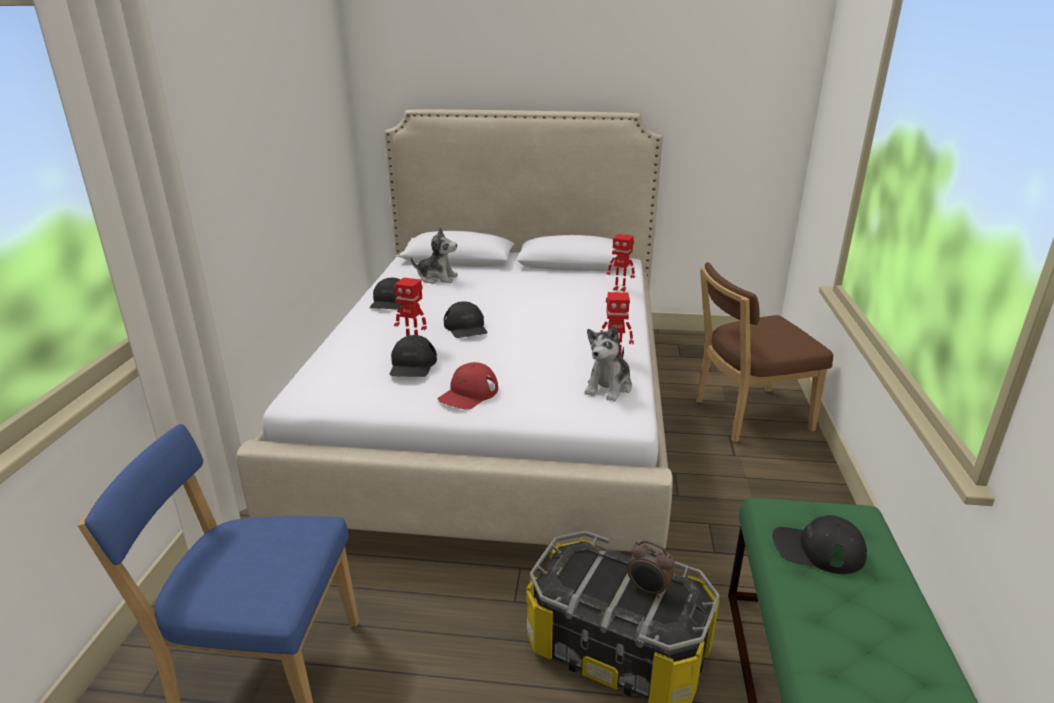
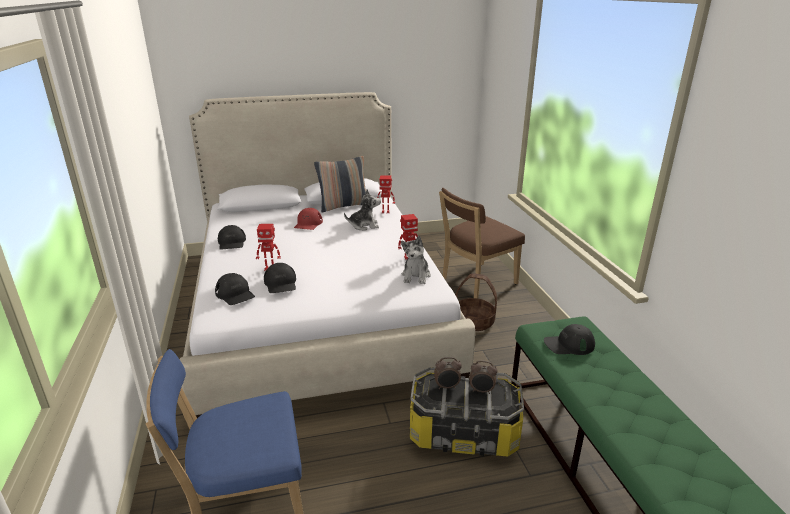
camera: 20 degrees left, 0 degrees up
(437, 278) = (255, 221): plush toy -> plush toy (364, 226)
(466, 327) = (300, 252): black cap -> black cap (235, 294)
(468, 393) = (330, 295): red cap -> red cap (308, 224)
(566, 273) = (344, 206): none -> pillow
(596, 569) = (447, 387): none -> alarm clock
(716, 476) = (474, 321): none -> basket

